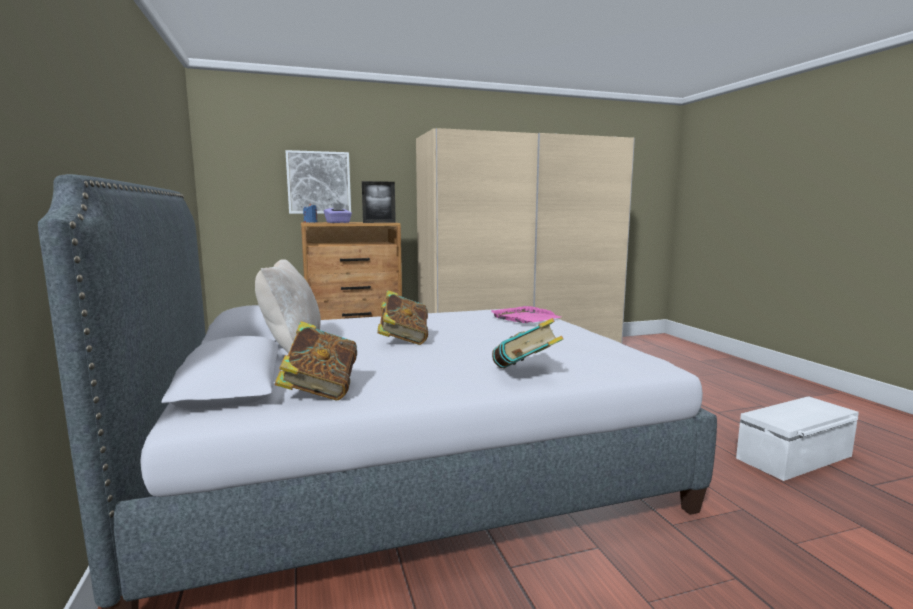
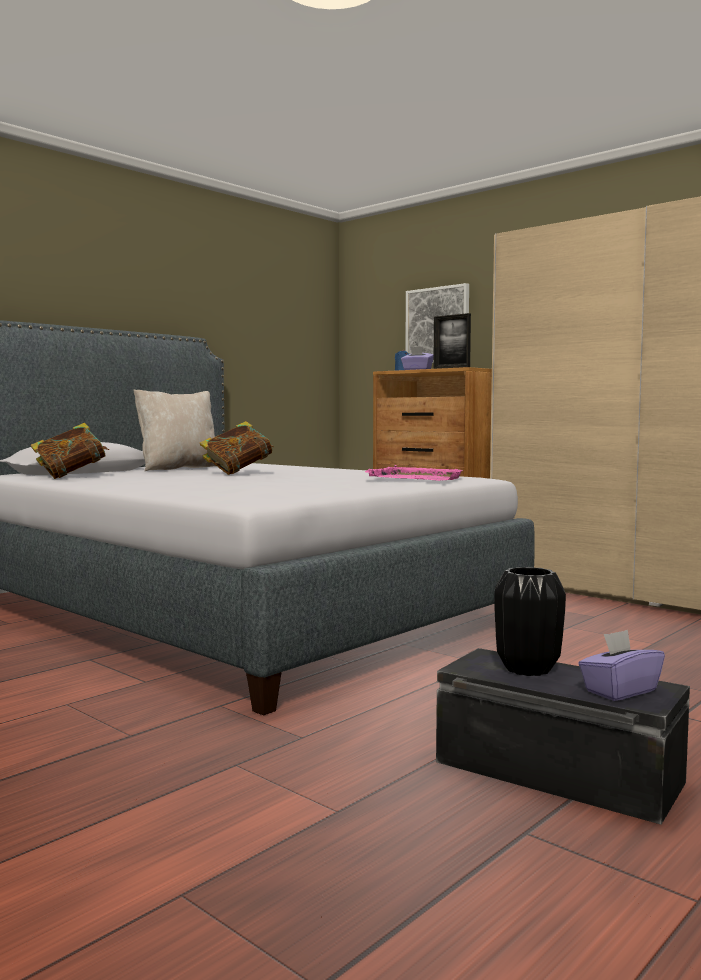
camera: 60 degrees right, 5 degrees down
(525, 373) = (164, 487): book -> none
(786, 414) = (528, 669): none -> black vase
(795, 458) = (556, 773): white storage box -> black storage box
(821, 408) = (619, 691): none -> purple tissue box

